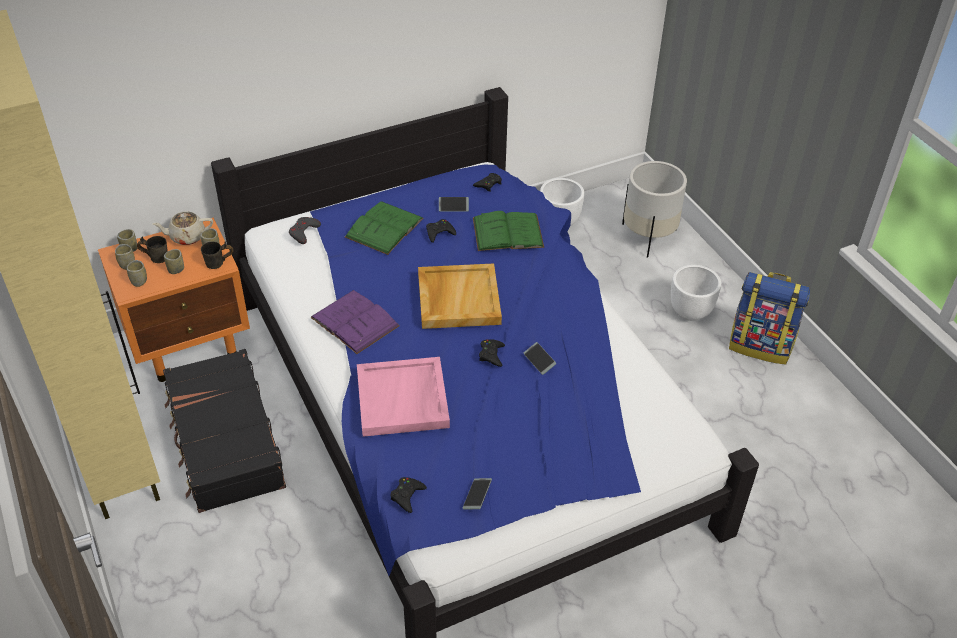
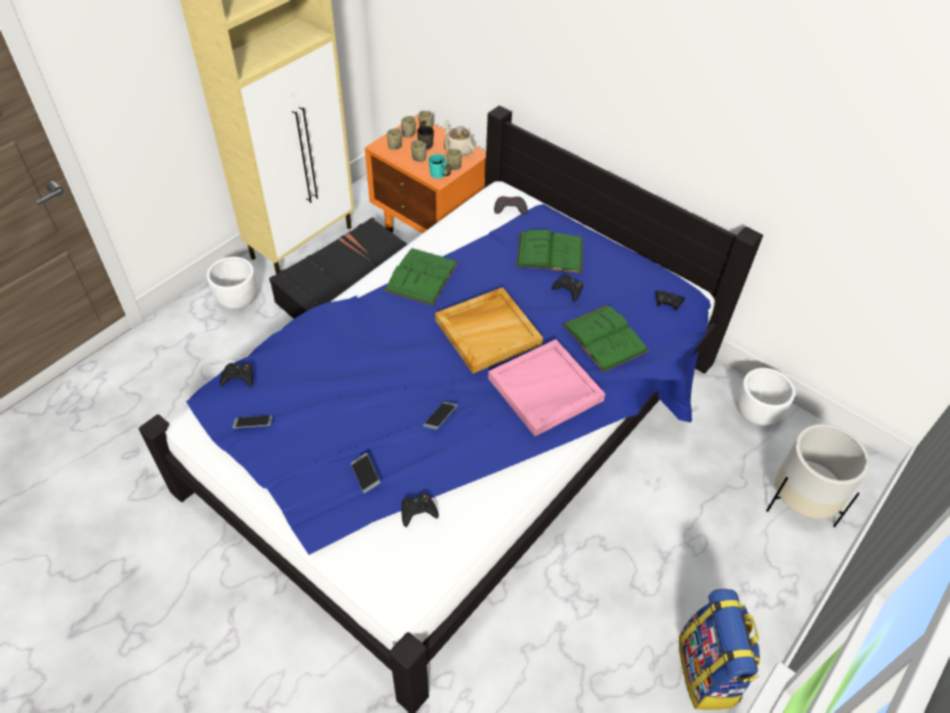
camera: 65 degrees right, 5 degrees up
(219, 265) = (438, 177): grey mug -> turquoise mug
(354, 321) = (422, 276): purple book -> green book
(403, 400) = (343, 337): pink tray -> pink tray (545, 390)
(453, 207) = (613, 288): phone -> phone (365, 475)
(491, 355) = (428, 379): black game controller -> black game controller (418, 511)
(690, 312) = (711, 580): white planter -> white planter (238, 302)

